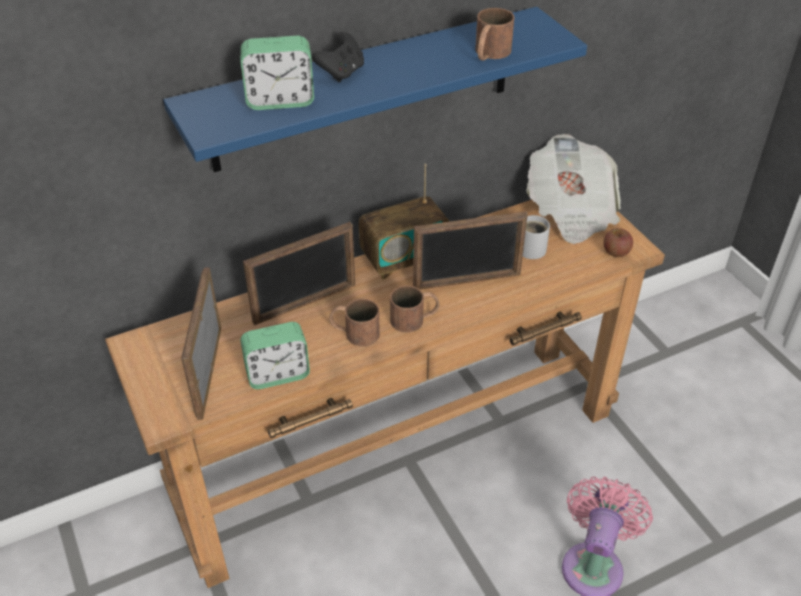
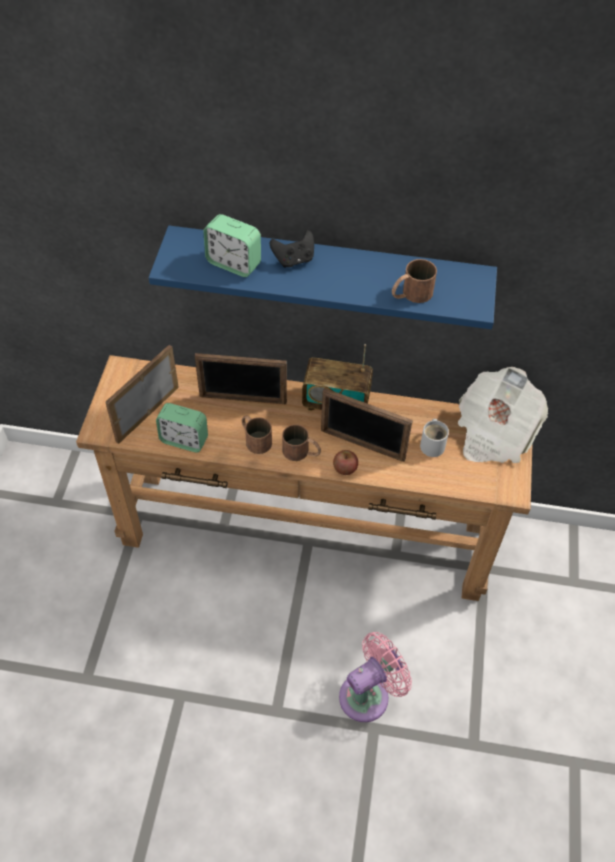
camera: 35 degrees right, 10 degrees up
(616, 252) = (493, 485): apple -> apple (345, 468)

